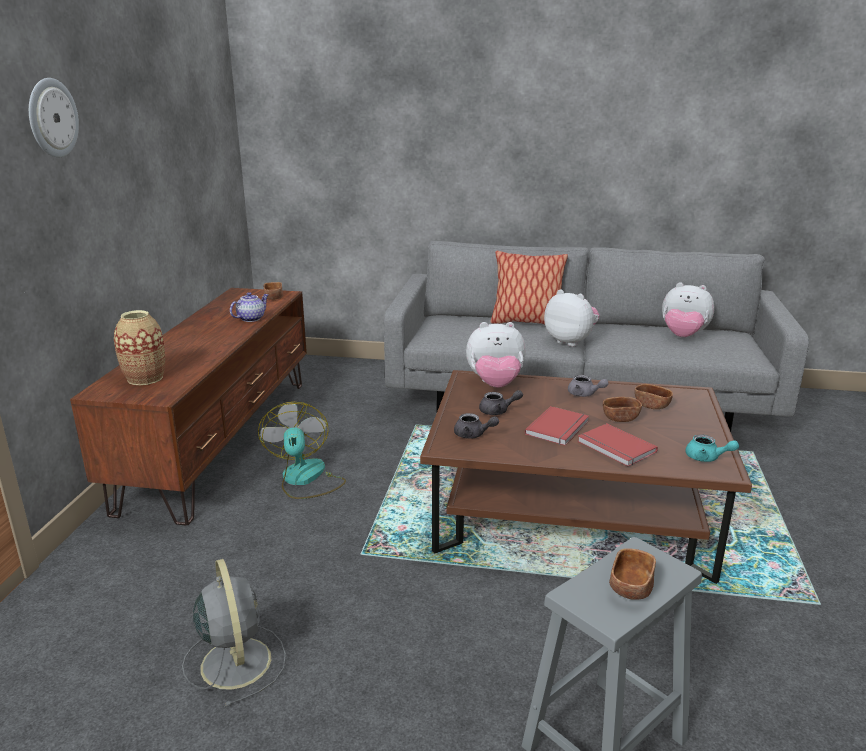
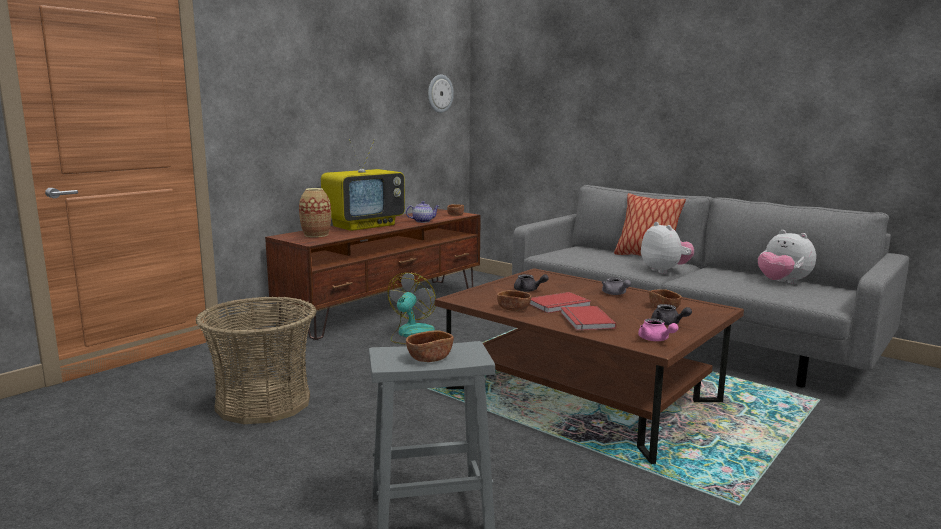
camera: 30 degrees right, 10 degrees down
(52, 118) = (291, 61): wall clock -> wall clock (439, 93)
(184, 342) = (364, 225): none -> television
(235, 660) = (263, 402): grey fan -> basket
(473, 435) = (488, 297): grey teapot -> grey teapot (668, 324)
(495, 384) = (552, 279): plush toy -> none
(620, 418) = (621, 309): brown bowl -> brown bowl (513, 309)
(706, 458) = (655, 340): turquoise teapot -> pink teapot

